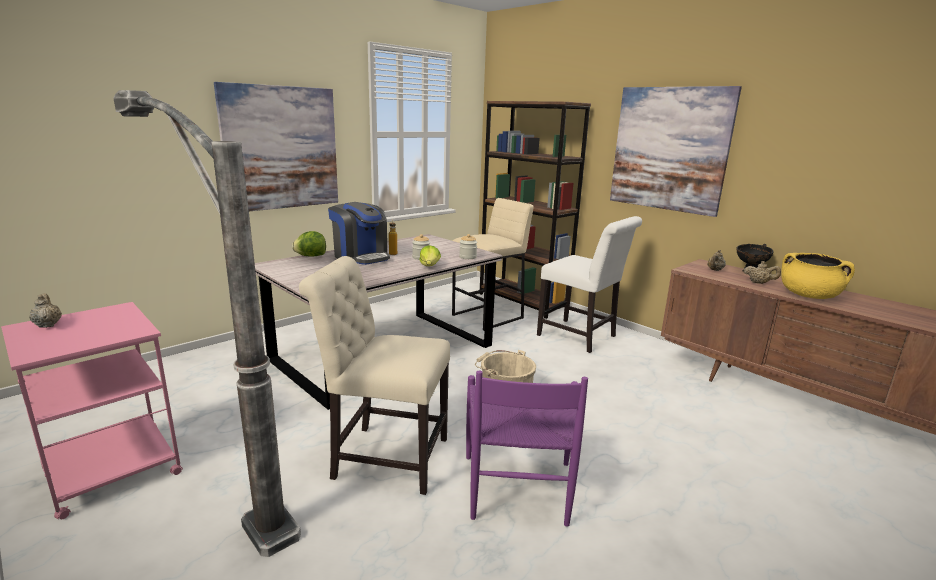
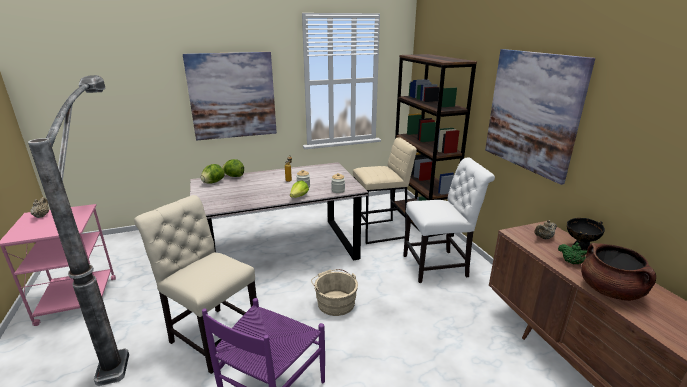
camera: 25 degrees right, 5 degrees up
(290, 264) = (213, 182): none -> lettuce
(361, 257) = (264, 181): coffee machine -> none
(580, 337) = (439, 266): white chair -> white chair turned 75 degrees counterclockwise
(759, 283) = (572, 263): beige teapot -> green teapot
(809, 296) = (610, 291): yellow cooking pot -> brown cooking pot

